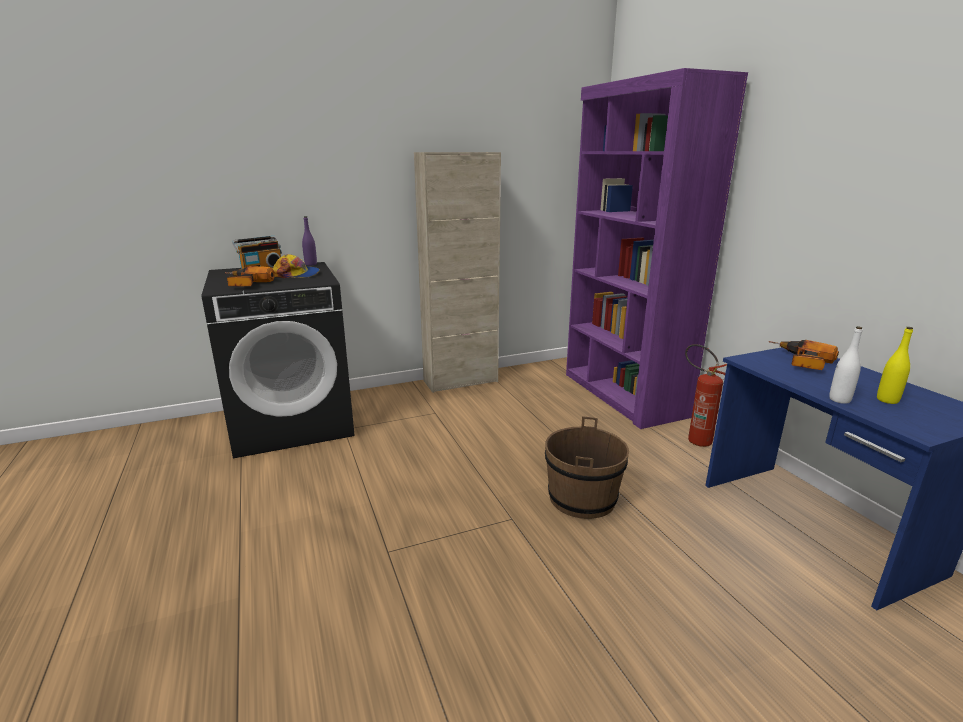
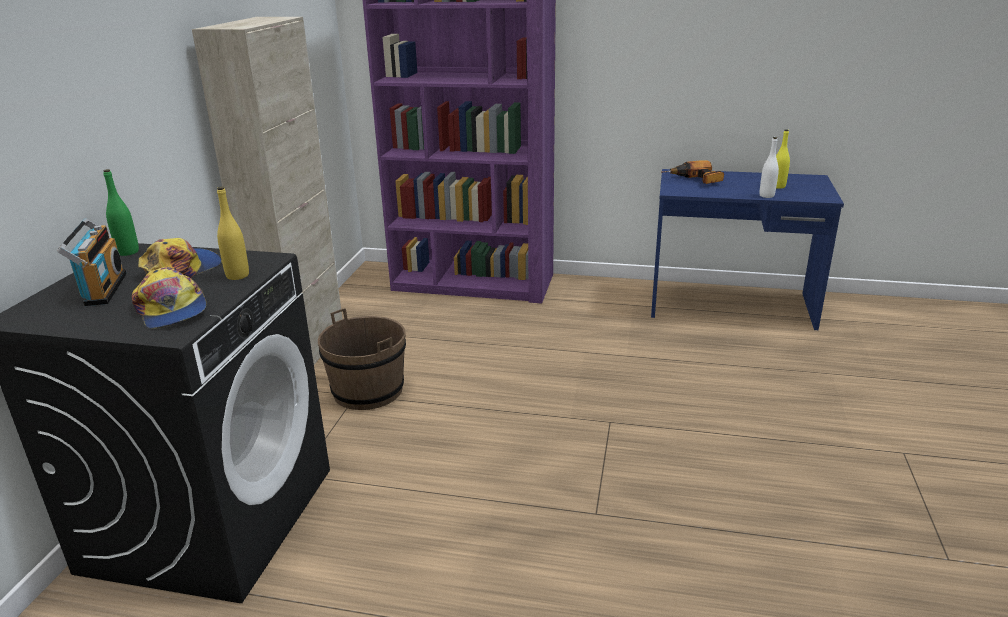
camera: 55 degrees left, 5 degrees up
(245, 284) = (171, 310): power drill -> cap
(296, 282) = (237, 276): none -> yellow bottle
(311, 264) = (128, 252): purple bottle -> green bottle
(582, 498) = (615, 375): brown bucket -> brown bucket (368, 391)
(694, 439) = (585, 290): fire extinguisher -> none

